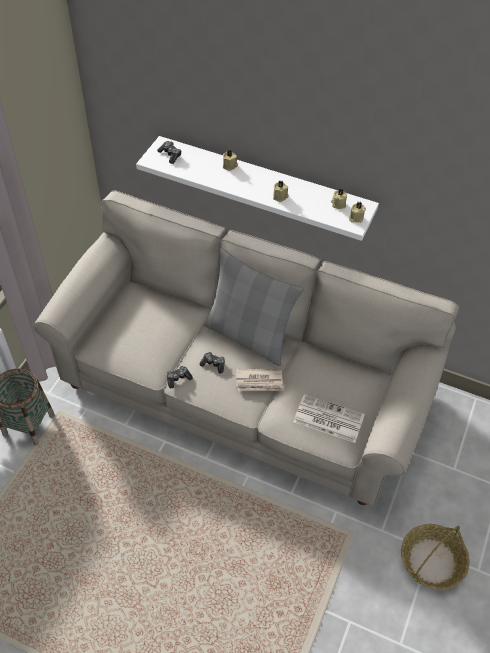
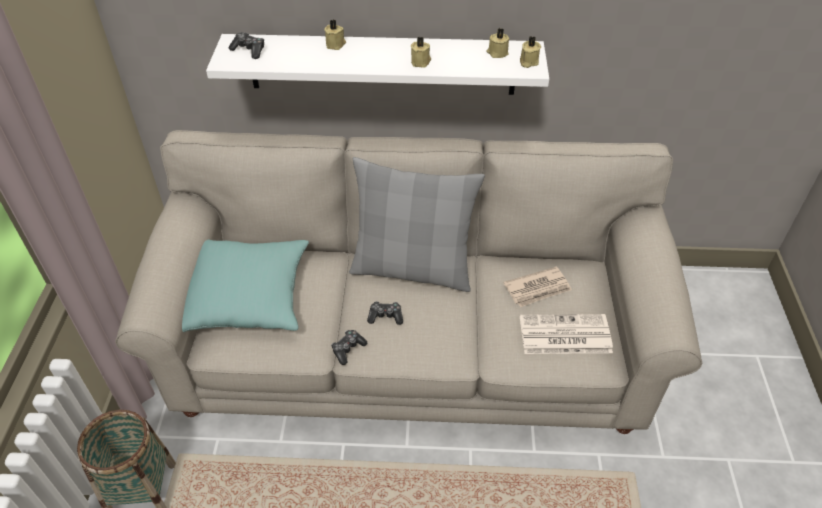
camera: 20 degrees left, 5 degrees down
(128, 321) = (247, 297): none -> turquoise pillow
(259, 382) = (456, 318): newspaper -> newspaper (538, 289)
(432, 561) = (739, 472): basket -> none

